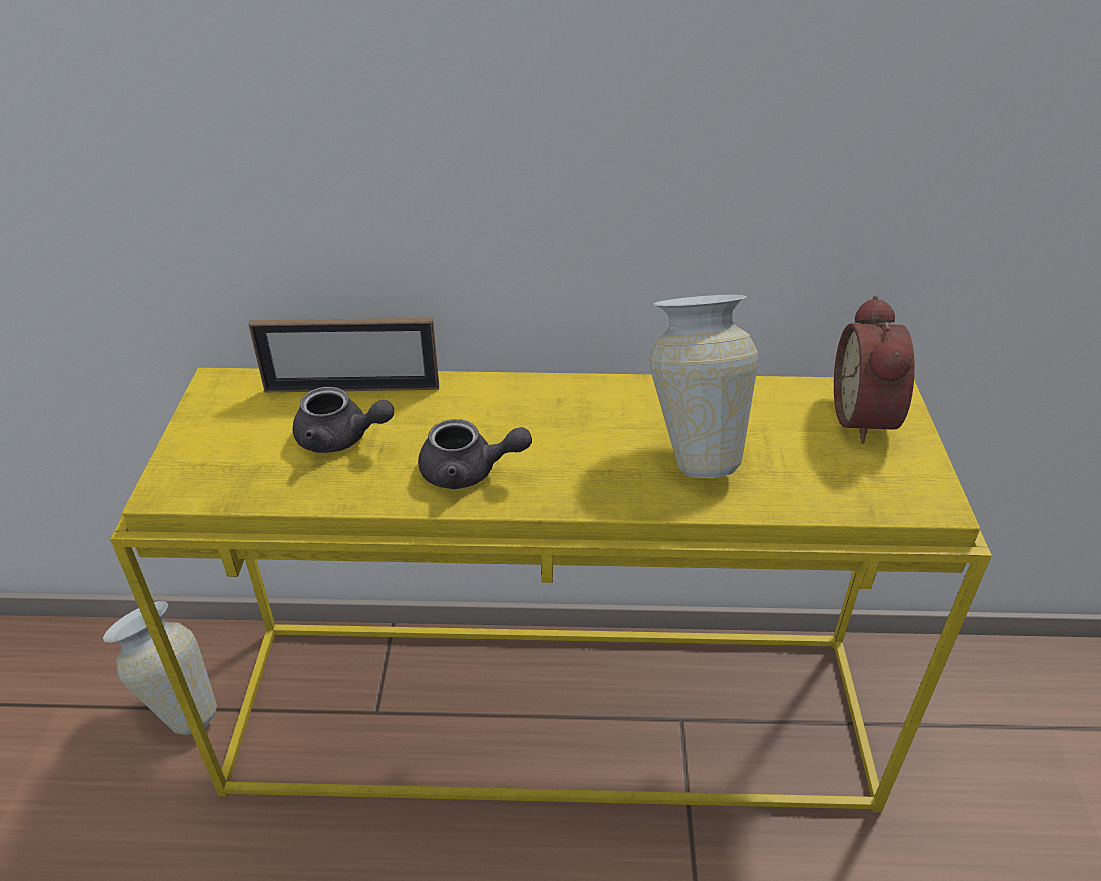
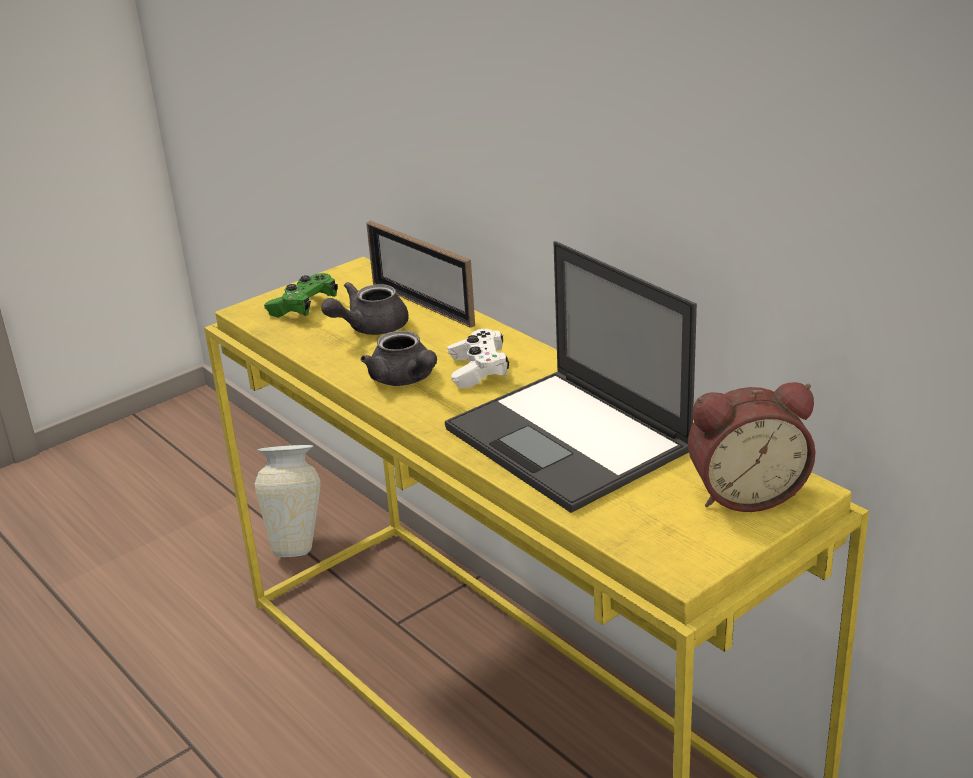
camera: 50 degrees right, 10 degrees down
(228, 453) = (303, 307): none -> green game controller
(341, 439) = (369, 328): grey teapot -> grey teapot turned 75 degrees clockwise
(517, 426) = (478, 370): none -> white game controller
(694, 447) = (570, 440): vase -> laptop
(868, 417) = (745, 492): alarm clock -> alarm clock turned 150 degrees counterclockwise

